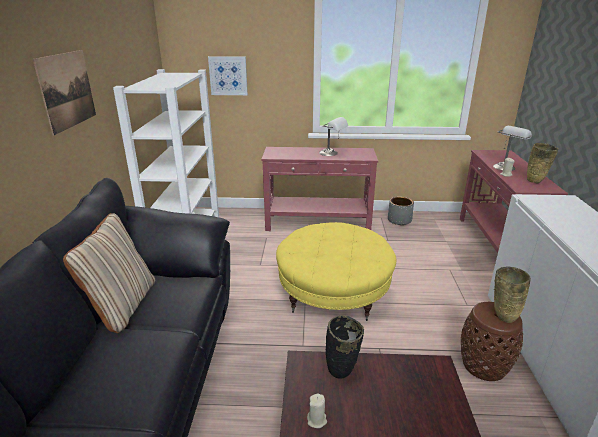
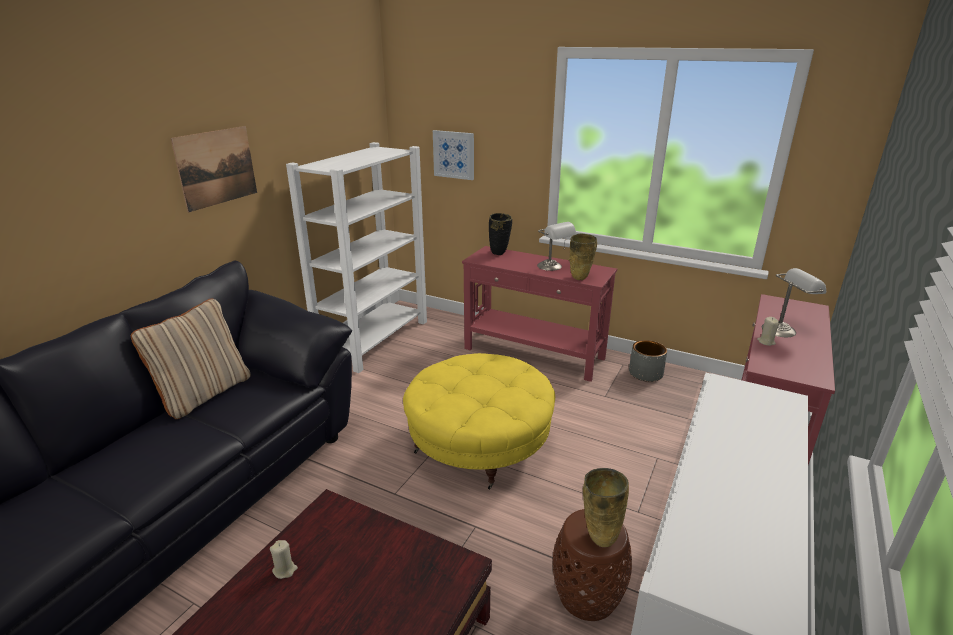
camera: 25 degrees right, 0 degrees up
(341, 373) = (354, 532): black vase -> black vase (499, 253)
(535, 182) = (801, 362): beige vase -> beige vase (579, 278)

